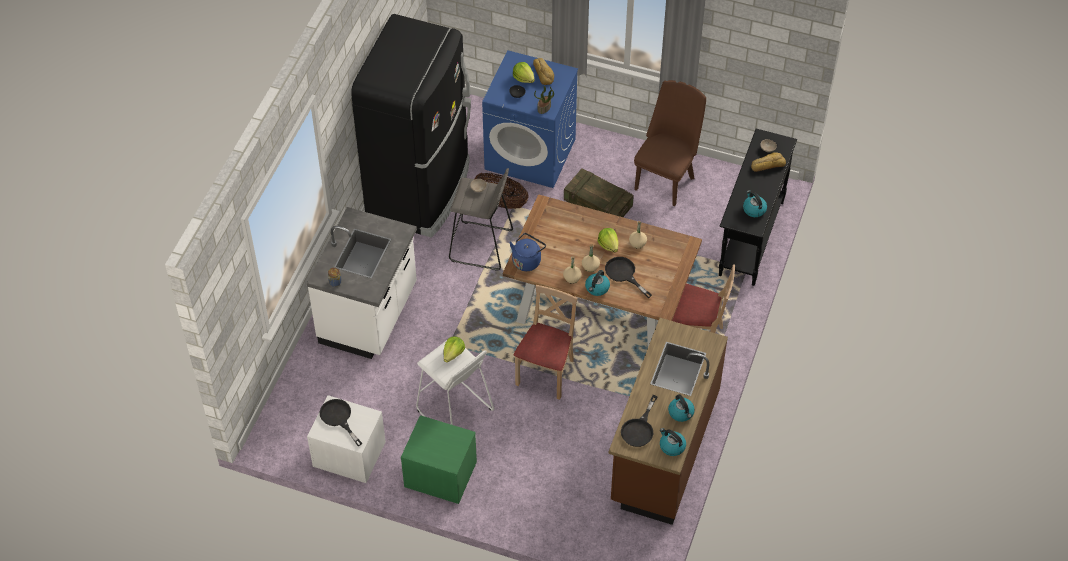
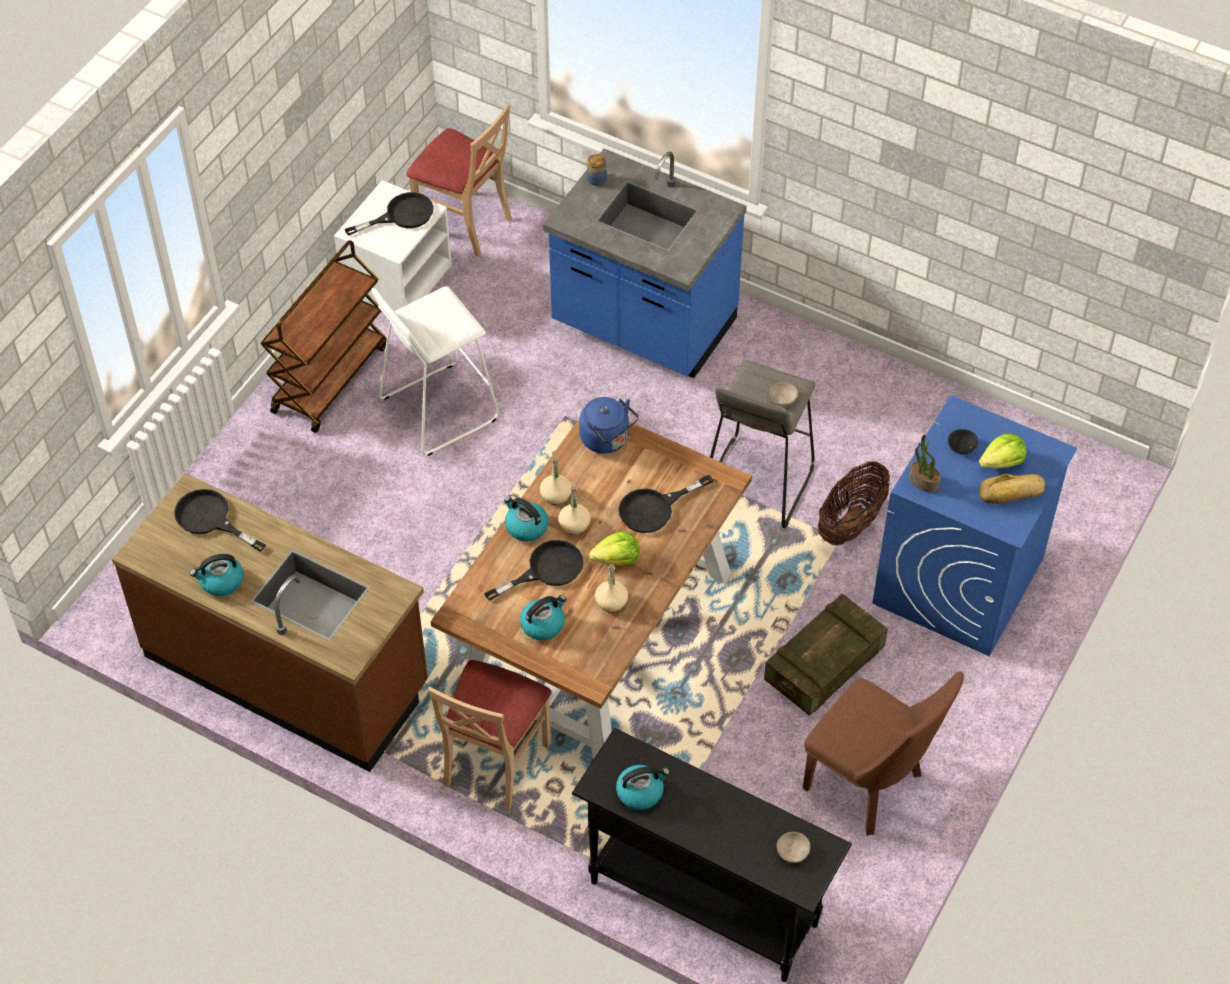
camera: 100 degrees right, 0 degrees up
(369, 315) = (643, 326): white counter -> blue counter
(420, 190) = (893, 416): black fridge -> none
(439, 475) = (329, 378): green nightstand -> brown cart
(453, 353) = (448, 326): lettuce -> none
(546, 373) = (477, 534): beige chair -> beige chair (464, 223)
(571, 233) = (654, 508): none -> black frying pan
(671, 446) = (162, 556): kettle -> kettle (543, 624)
(767, 164) = (749, 841): bread -> none

